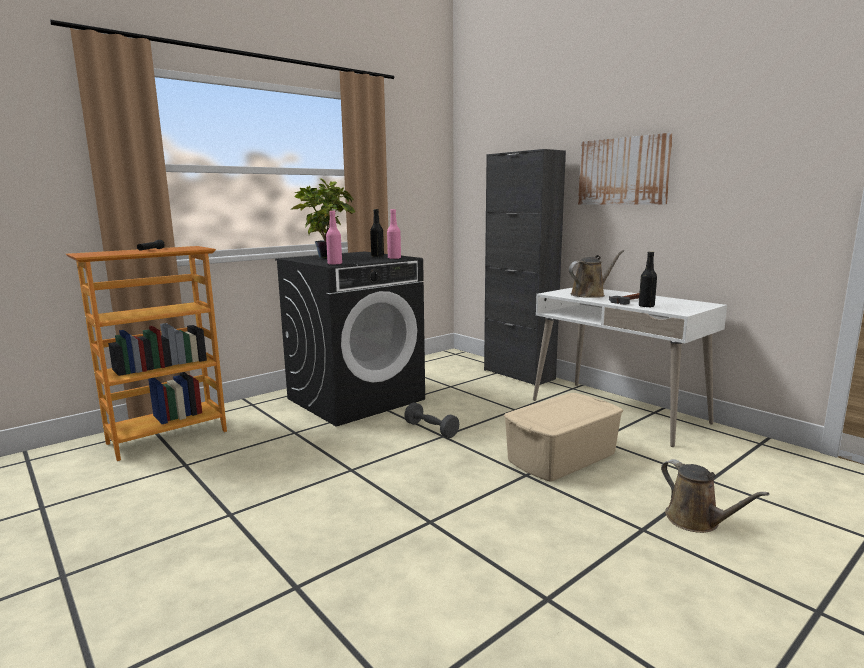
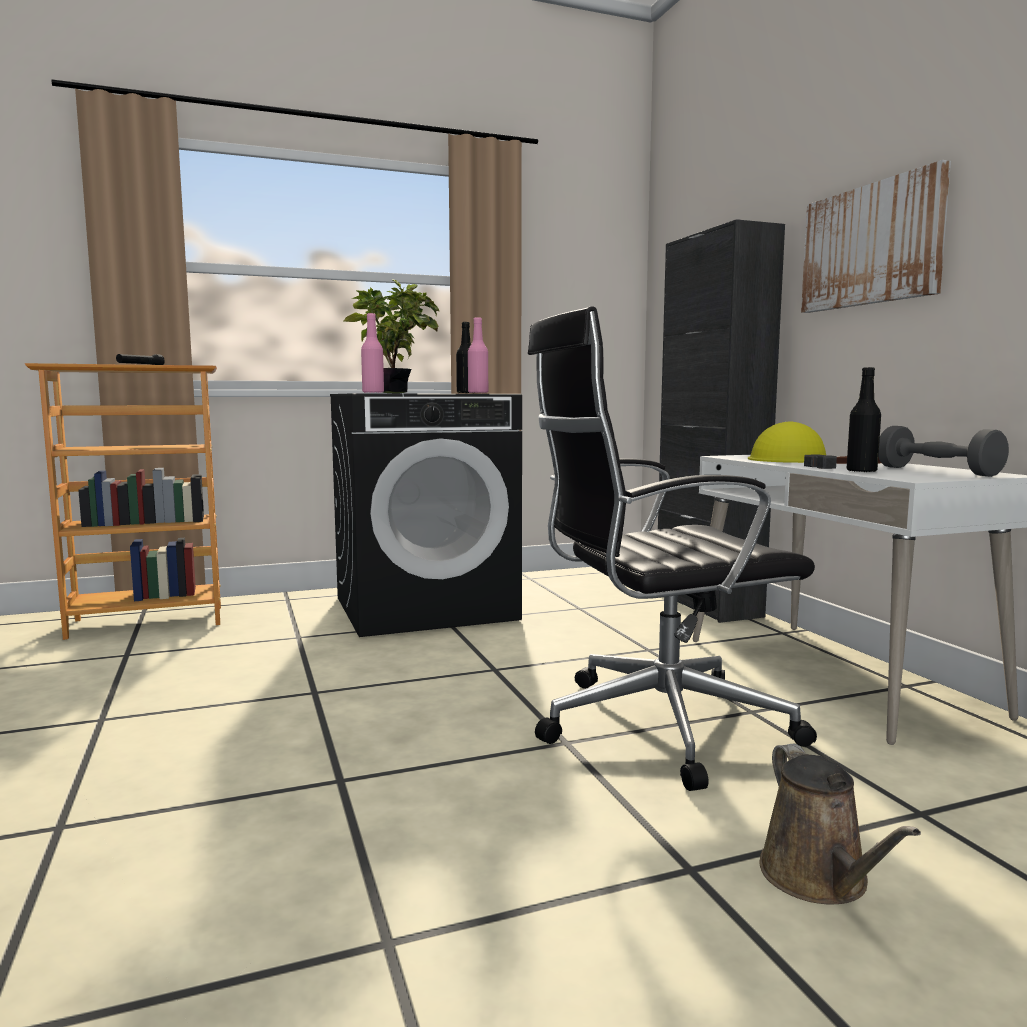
camera: 20 degrees right, 5 degrees down
(431, 430) = (486, 659): grey dumbbell -> grey dumbbell (937, 471)
(561, 456) = (656, 726): beige storage box -> black office chair
(590, 294) = (791, 459): brown watering can -> yellow hard hat

